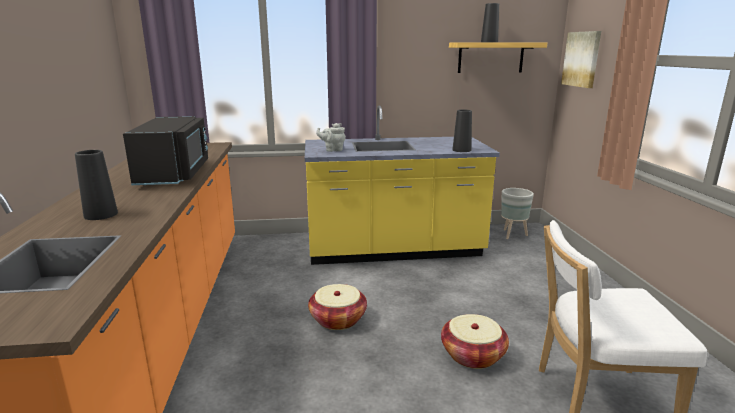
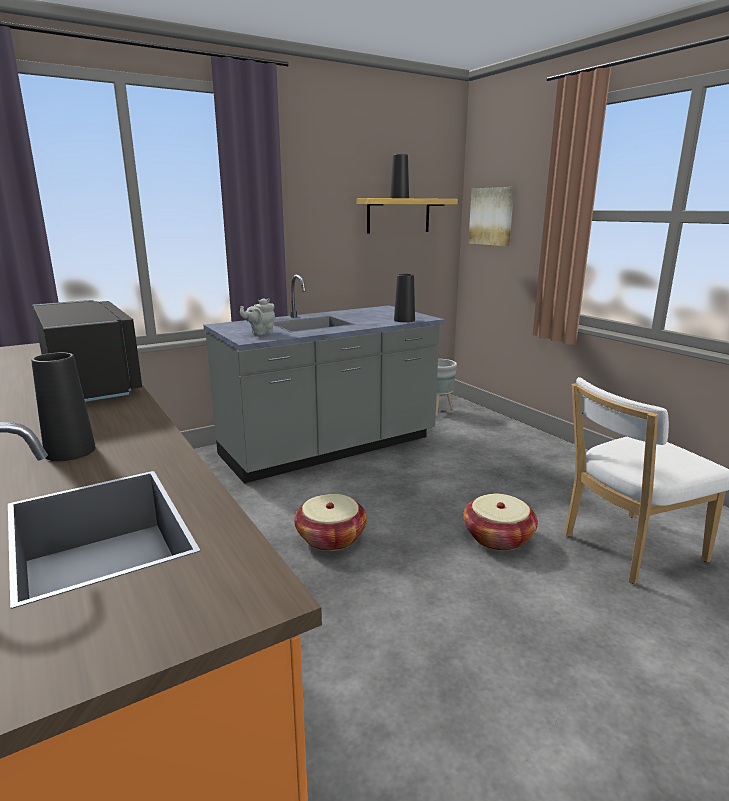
camera: 25 degrees left, 0 degrees up
(394, 250) = (329, 448): yellow counter -> grey counter

